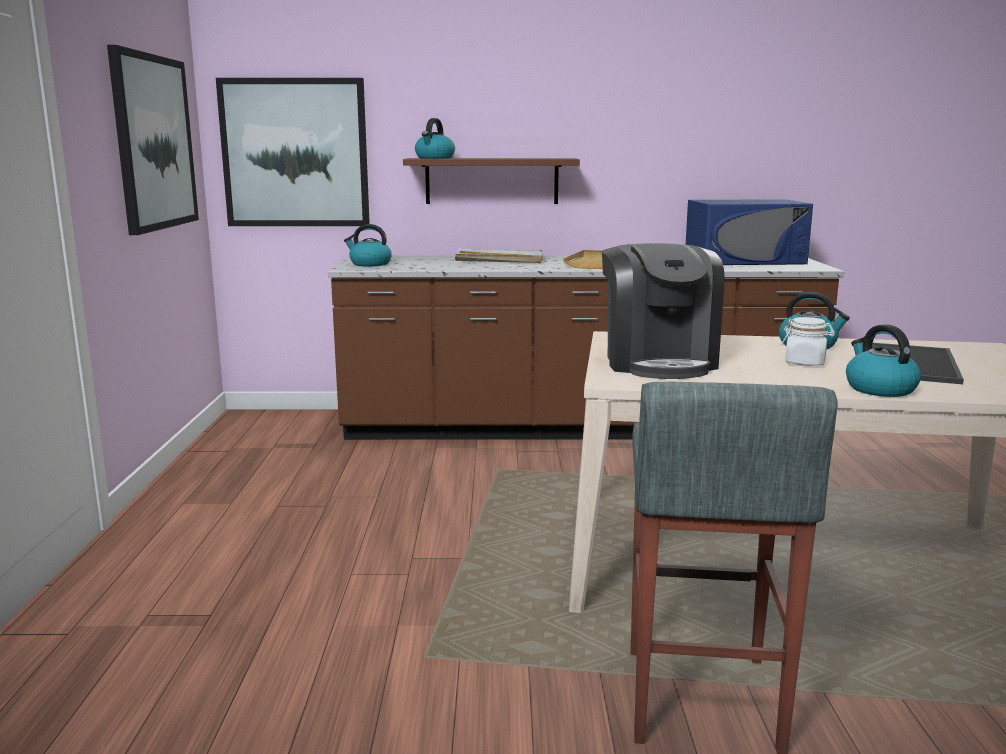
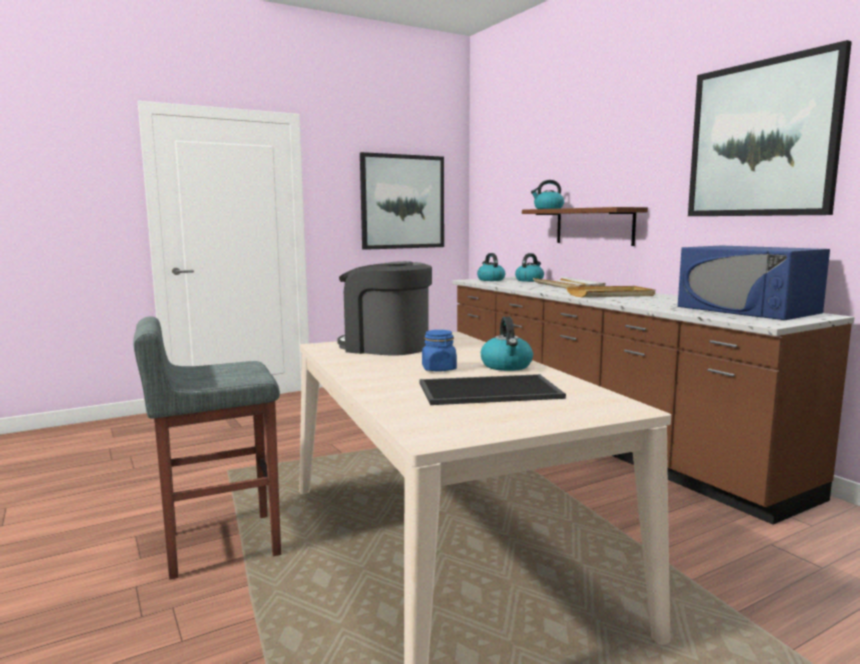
camera: 60 degrees right, 5 degrees down
(295, 153) = (501, 207): picture -> picture (761, 139)
(658, 362) = (385, 347): coffee machine -> coffee machine turned 60 degrees clockwise
(805, 362) = (439, 369): white jar -> blue jar
(879, 389) = (377, 387): kettle -> kettle (529, 280)

